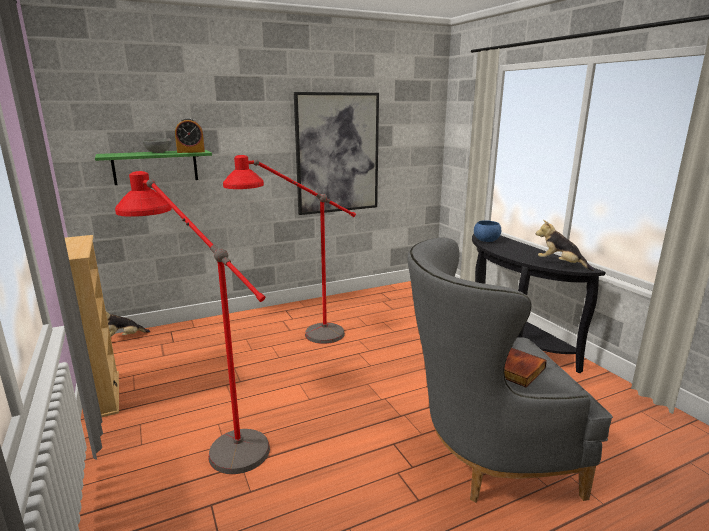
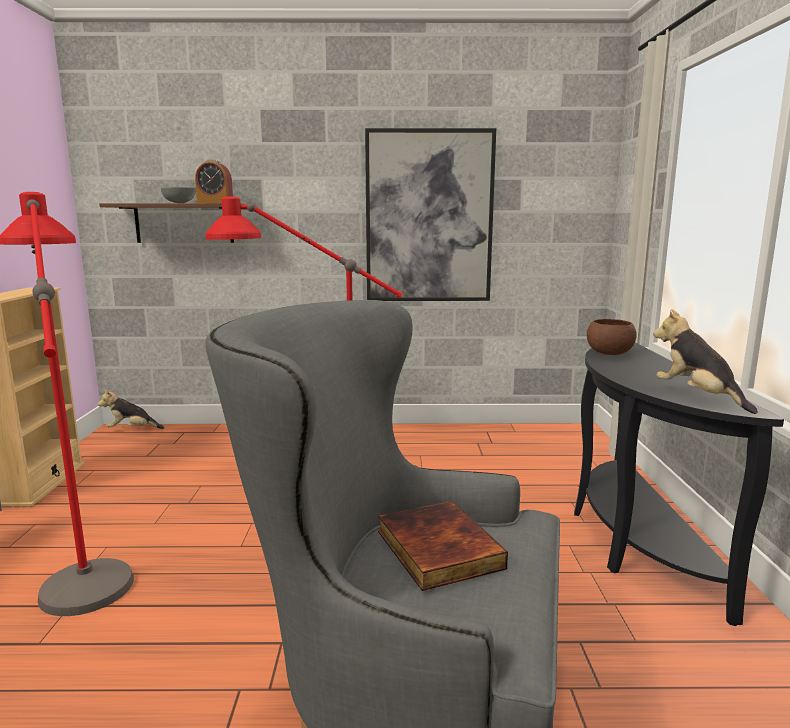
camera: 25 degrees right, 5 degrees down
(155, 167) = (184, 223): green shelf -> brown shelf
(486, 240) = (609, 353): blue bowl -> brown bowl

